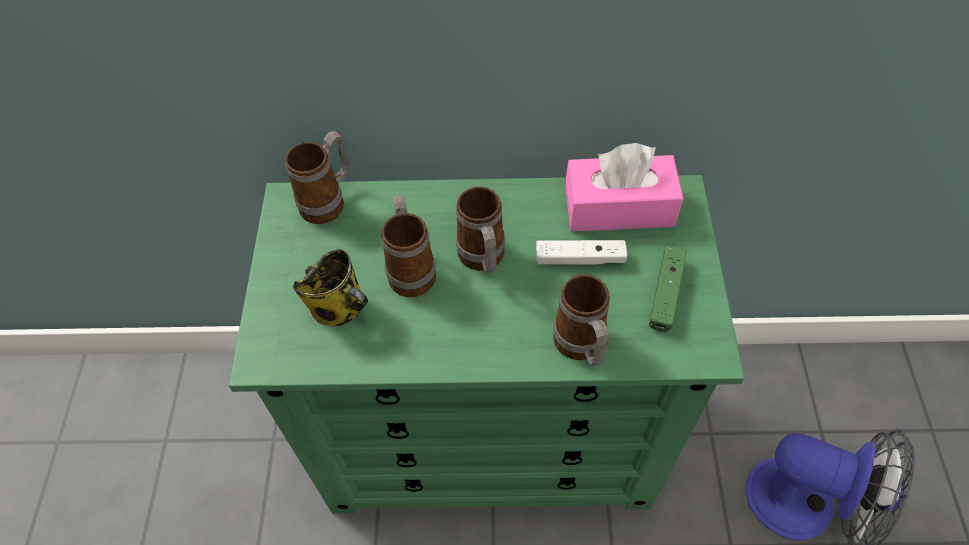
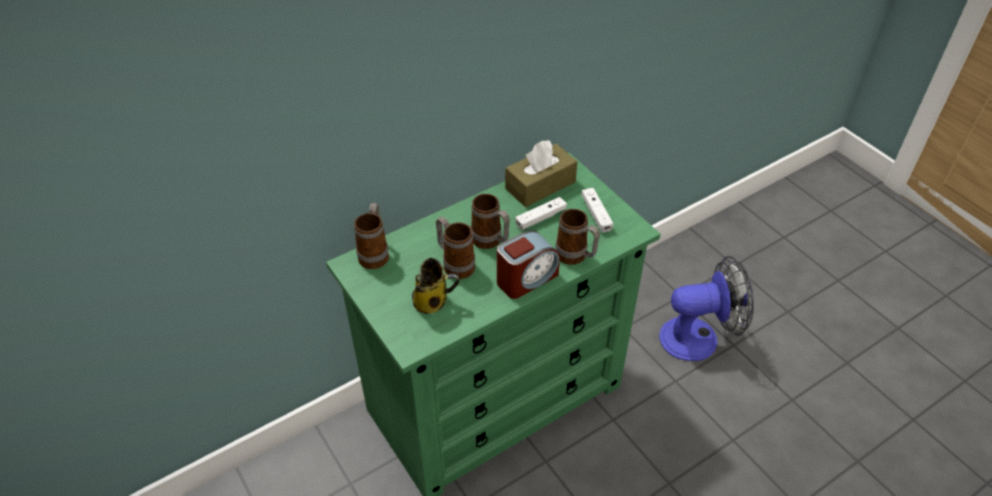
camera: 35 degrees left, 10 degrees down
(486, 343) = (526, 279): none -> alarm clock
(619, 207) = (540, 185): pink tissue box -> brown tissue box
(666, 294) = (596, 214): green game controller -> white game controller

